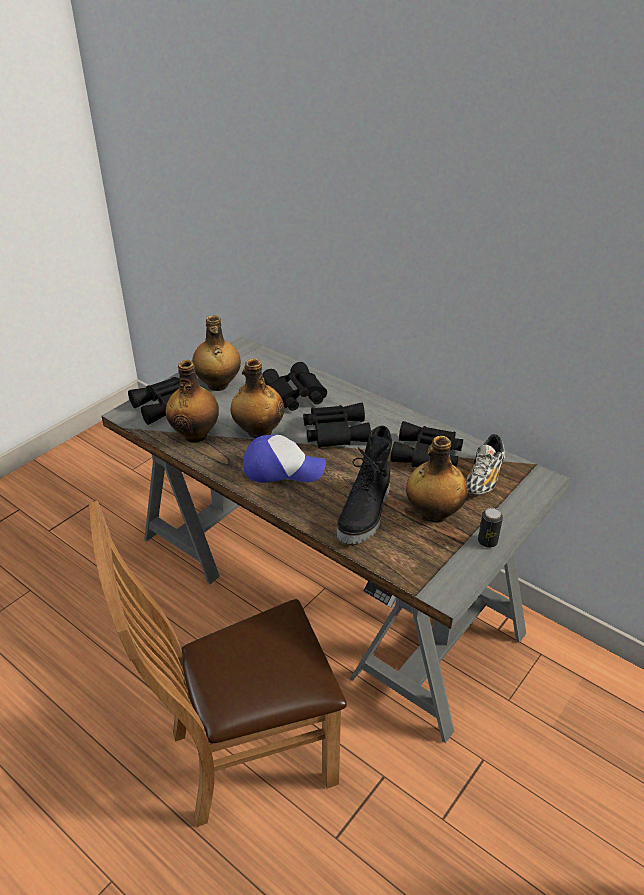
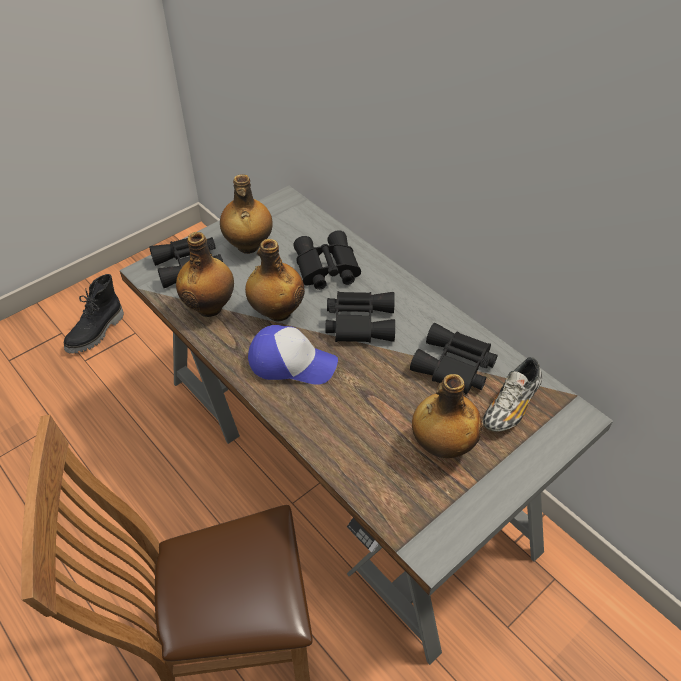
camera: 10 degrees right, 10 degrees up
(366, 514) = (367, 435): black boot -> black boot (97, 333)
(487, 541) = (495, 492): can -> none

